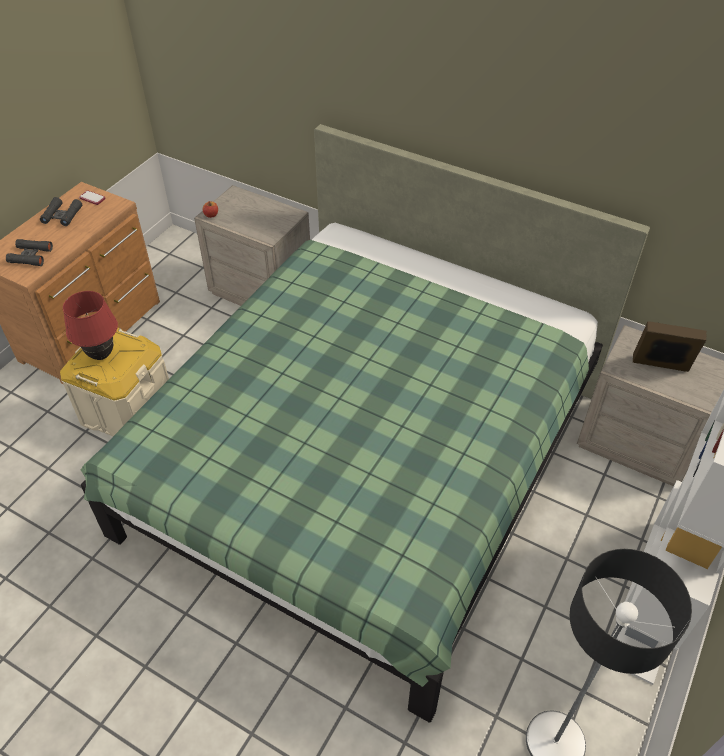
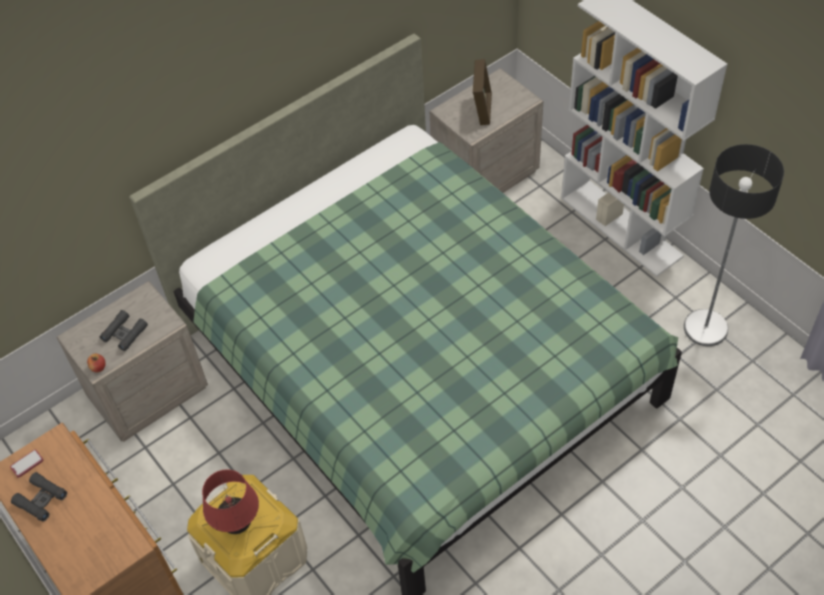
camera: 65 degrees left, 5 degrees up
(30, 256) = (99, 540): black binoculars -> black binoculars (124, 333)
(660, 366) = (482, 109): picture frame -> picture frame turned 150 degrees clockwise

